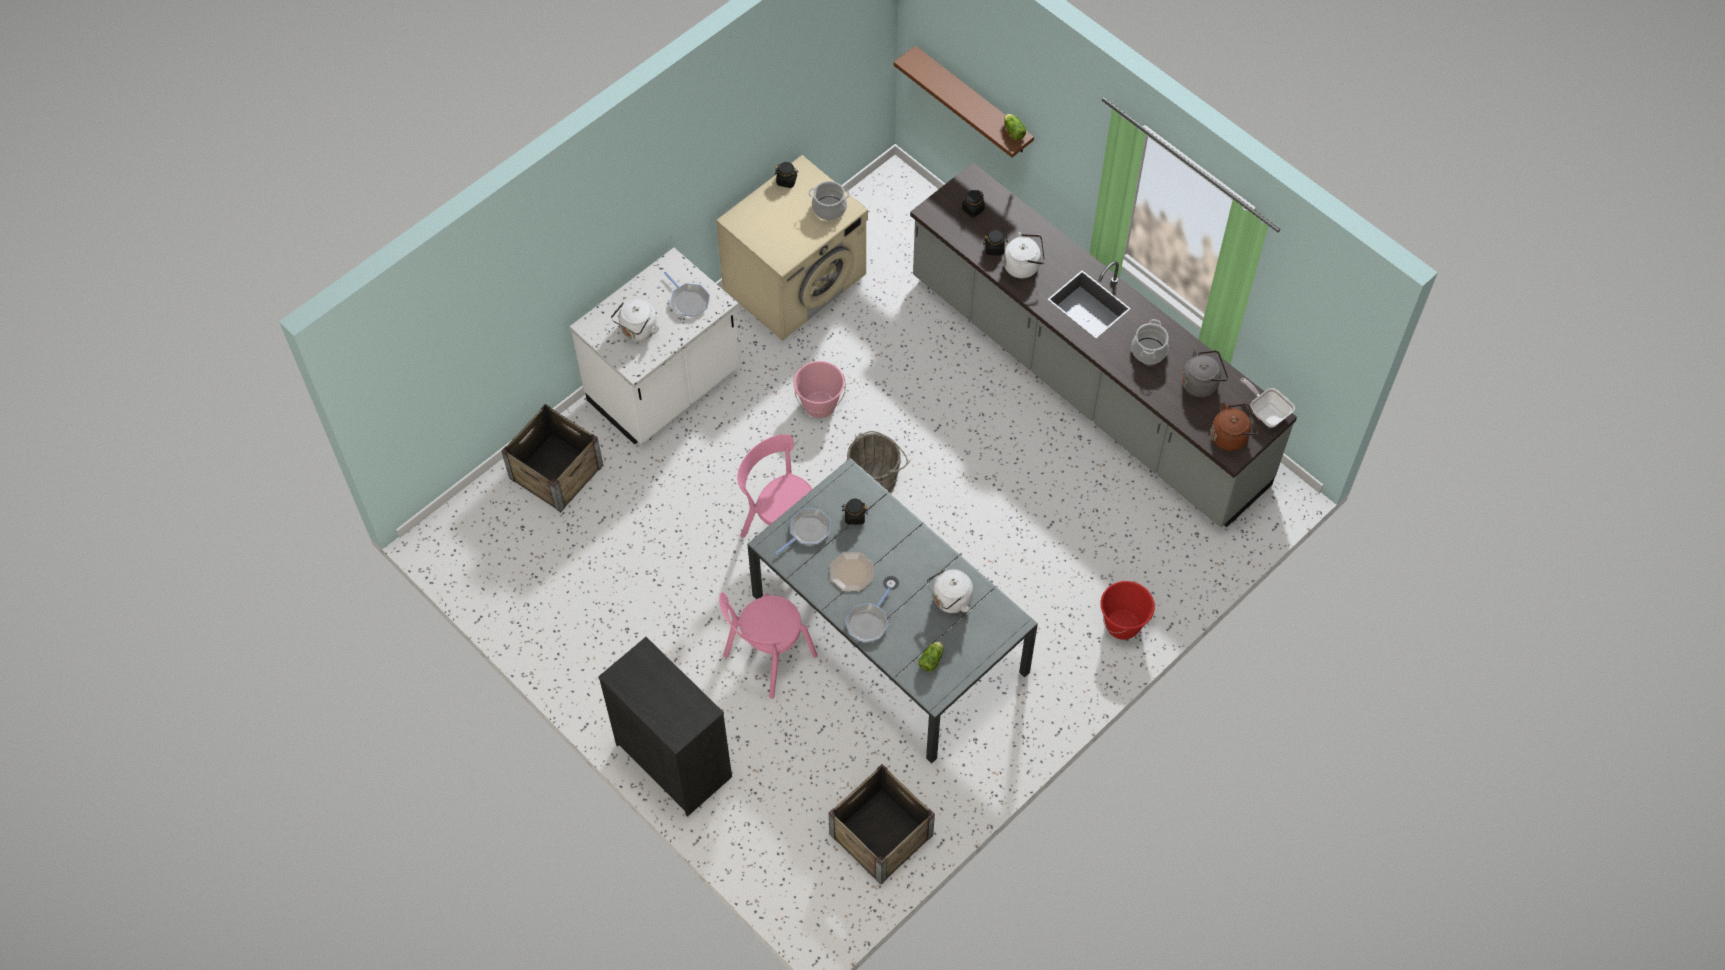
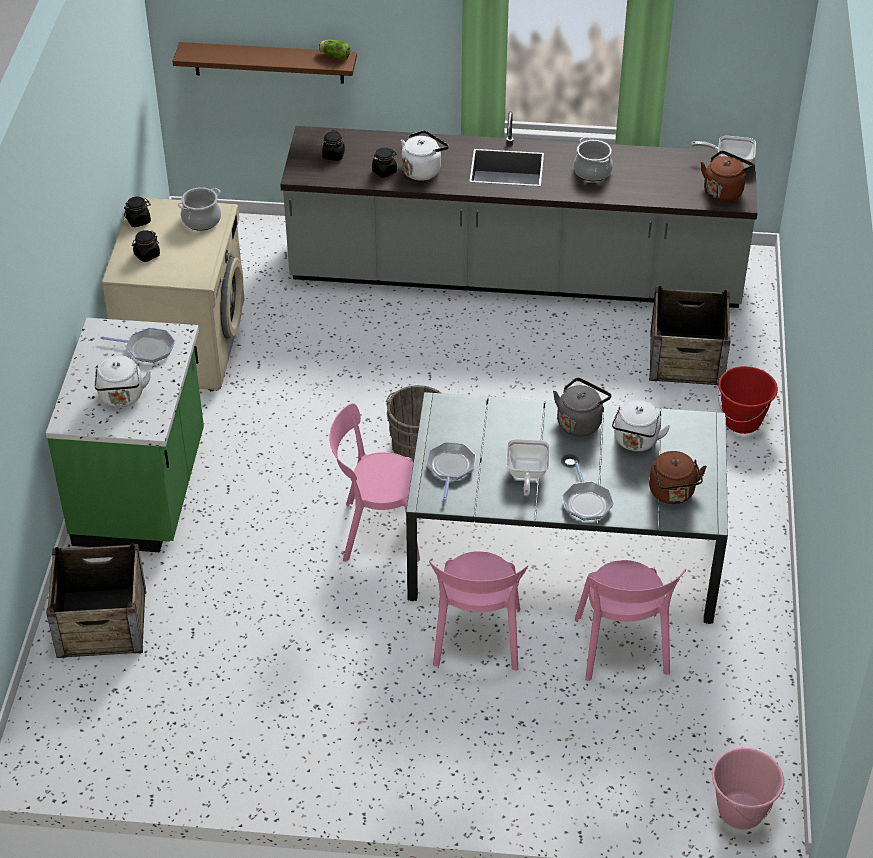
camera: 40 degrees left, 15 degrees down
(665, 388) = (143, 491): white counter -> green counter
(674, 760) = (483, 784): black dresser -> none
(819, 404) = (305, 419): pink bucket -> pink bucket (740, 811)
(851, 572) = (526, 474): plate -> frying pan
(852, 736) = (622, 650): none -> pink chair
(854, 516) = (480, 432): black jar -> black jar (147, 255)
(881, 835) = (736, 710): crate -> crate (686, 358)
(932, 659) = (673, 493): lettuce -> brown kettle
(1202, 383) = (659, 170): grey kettle -> grey kettle (580, 422)

